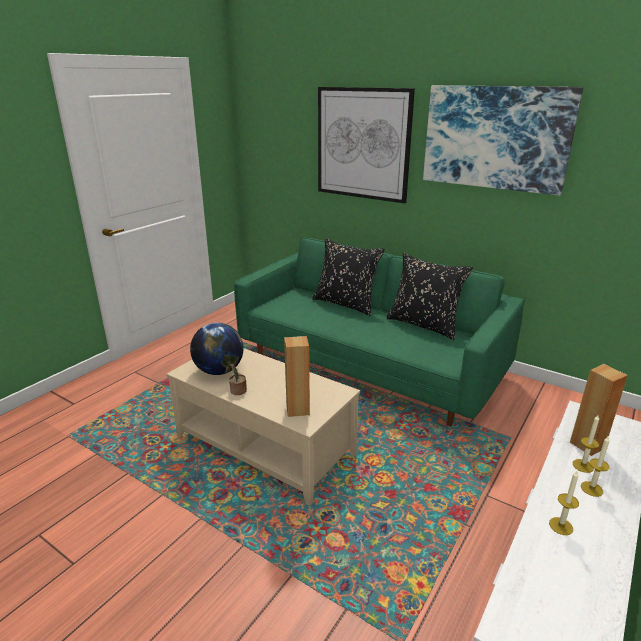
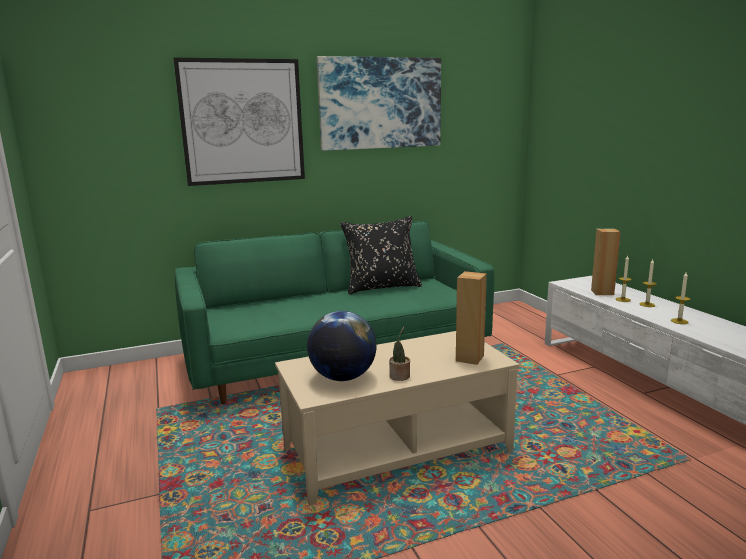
camera: 55 degrees left, 10 degrees down
(346, 304) = (289, 300): black pillow -> none

